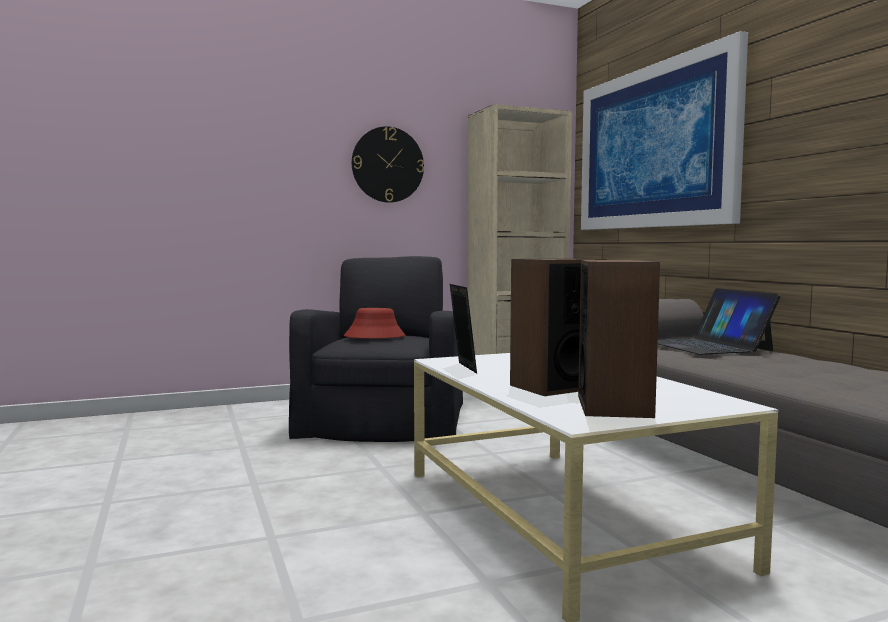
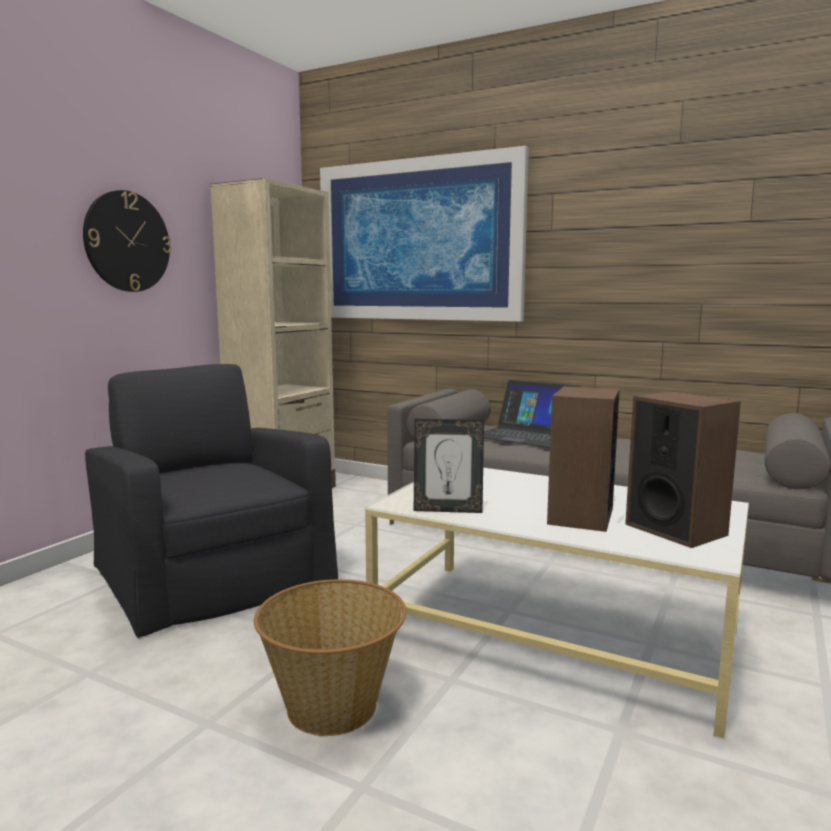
camera: 40 degrees left, 5 degrees up
(325, 500) = (333, 707): none -> basket
(374, 337) = (204, 476): red hat -> none
(462, 368) = (448, 510): picture frame -> picture frame turned 150 degrees clockwise

